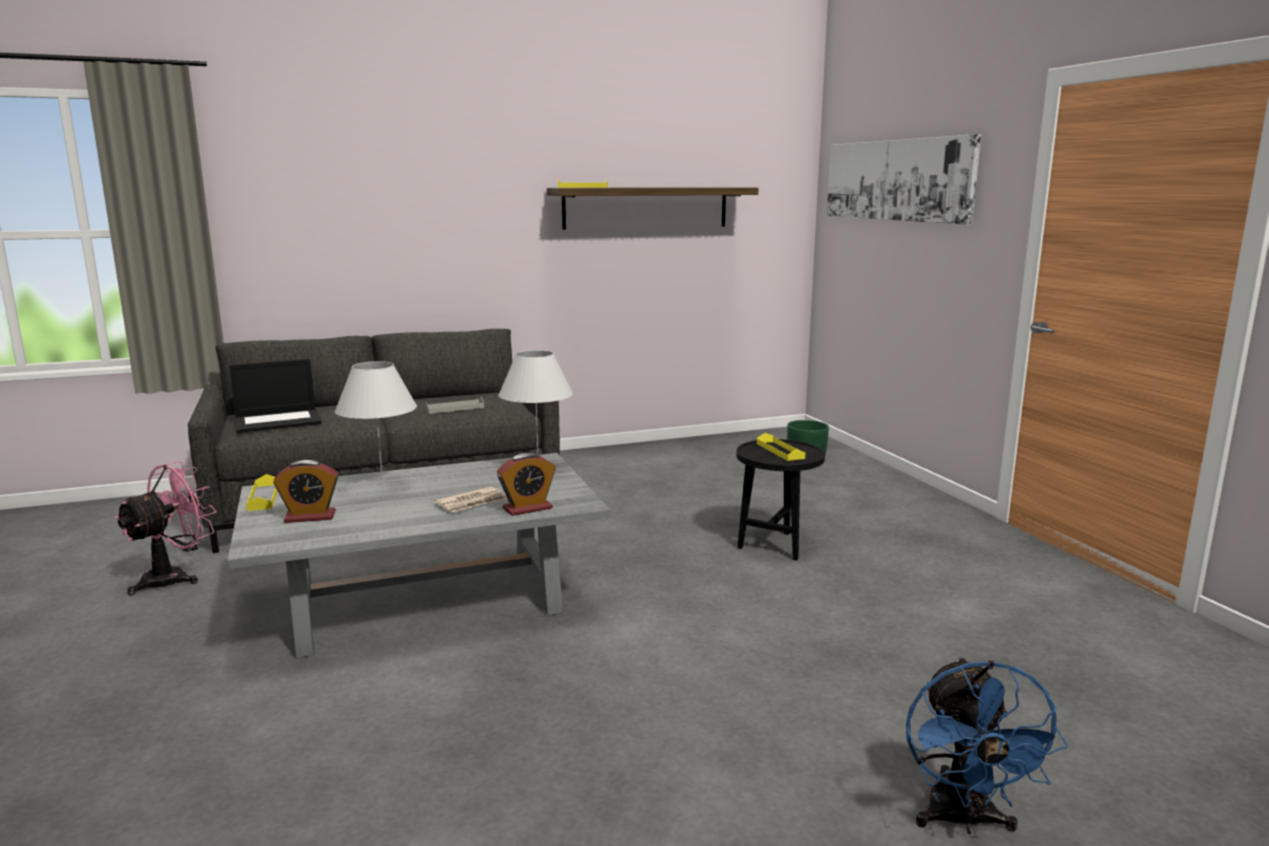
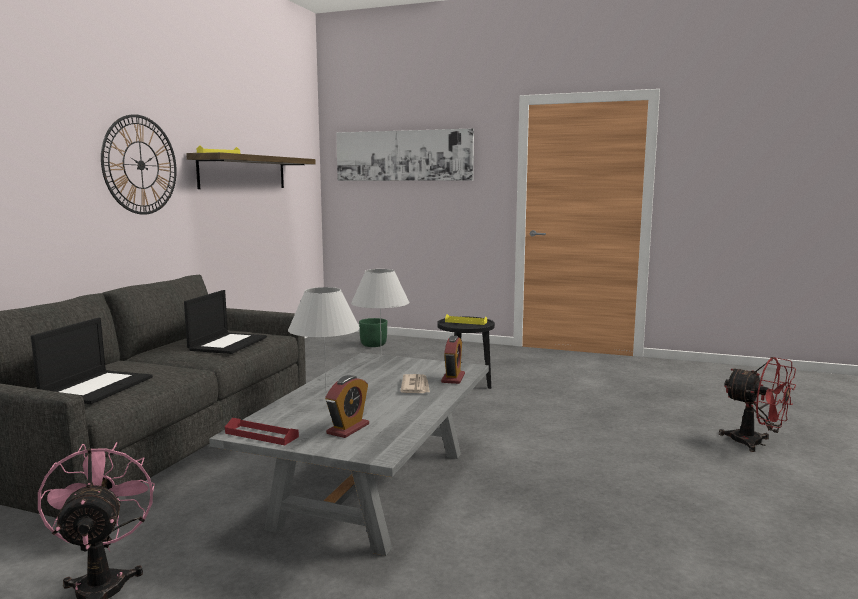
camera: 50 degrees left, 5 degrees down
(263, 497) = (261, 435): yellow tray -> red tray
(454, 408) = (228, 343): grey tray -> laptop
(477, 204) = (140, 165): none -> wall clock
(963, 821) = (755, 443): blue fan -> red fan

